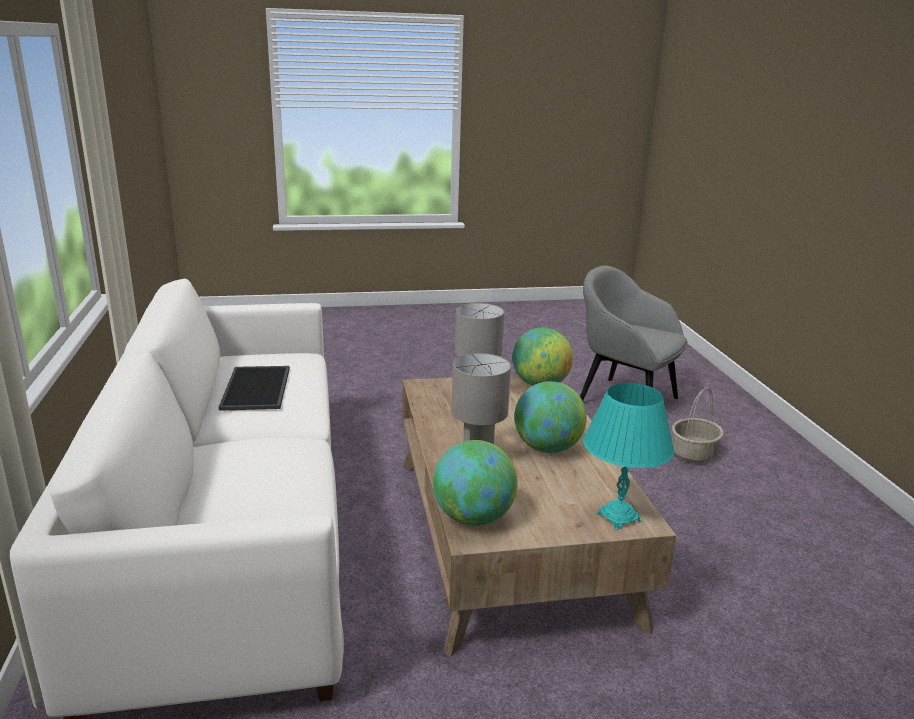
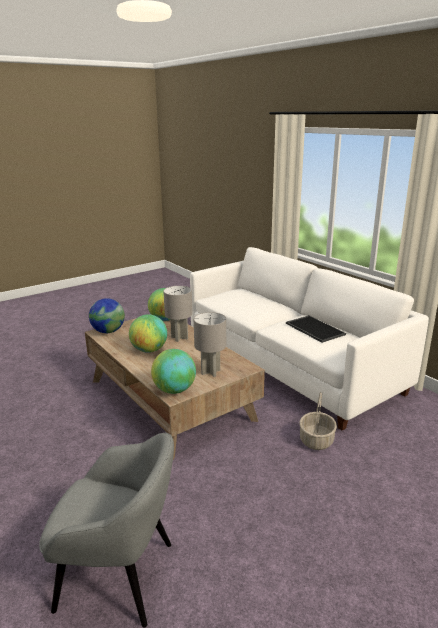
camera: 155 degrees right, 0 degrees up
(618, 517) = (108, 331): turquoise table lamp -> globe
(693, 454) = (51, 505): basket -> basket (316, 440)

